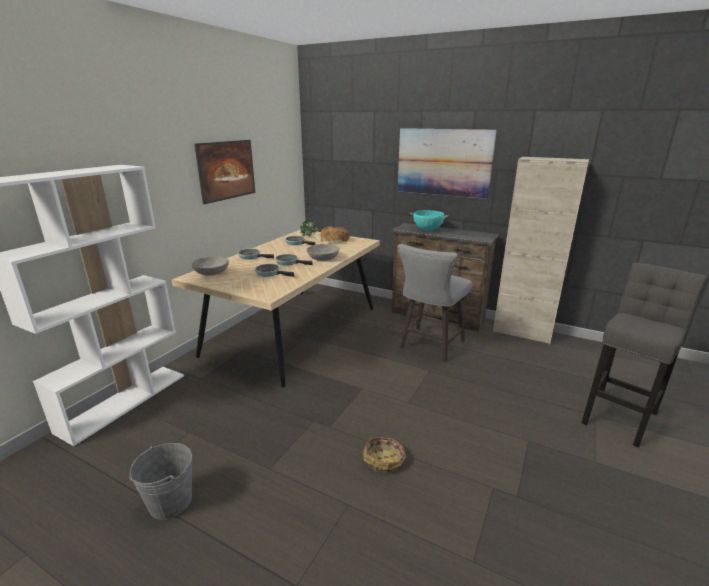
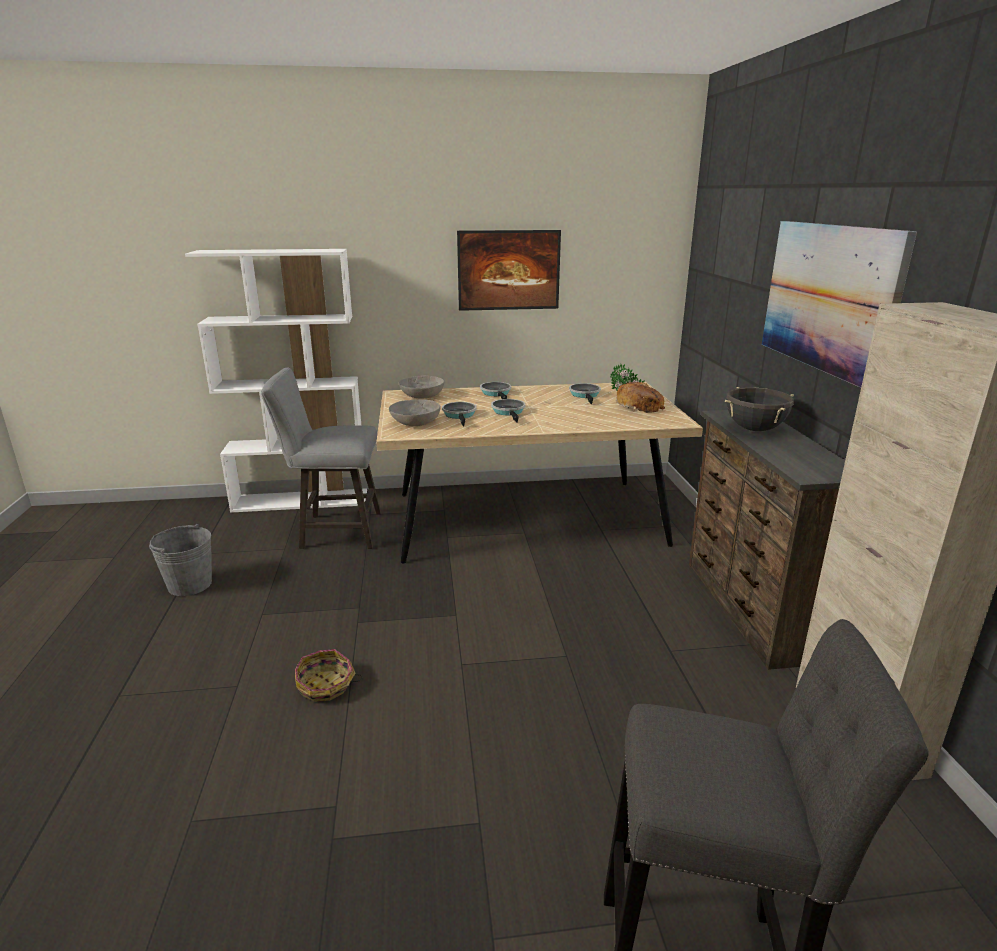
camera: 55 degrees right, 0 degrees up
(323, 258) = (555, 421): grey bowl -> grey bowl (415, 422)
(427, 230) = (754, 429): turquoise cooking pot -> black cooking pot
(429, 346) = (637, 633): grey stool -> grey stool (334, 531)

